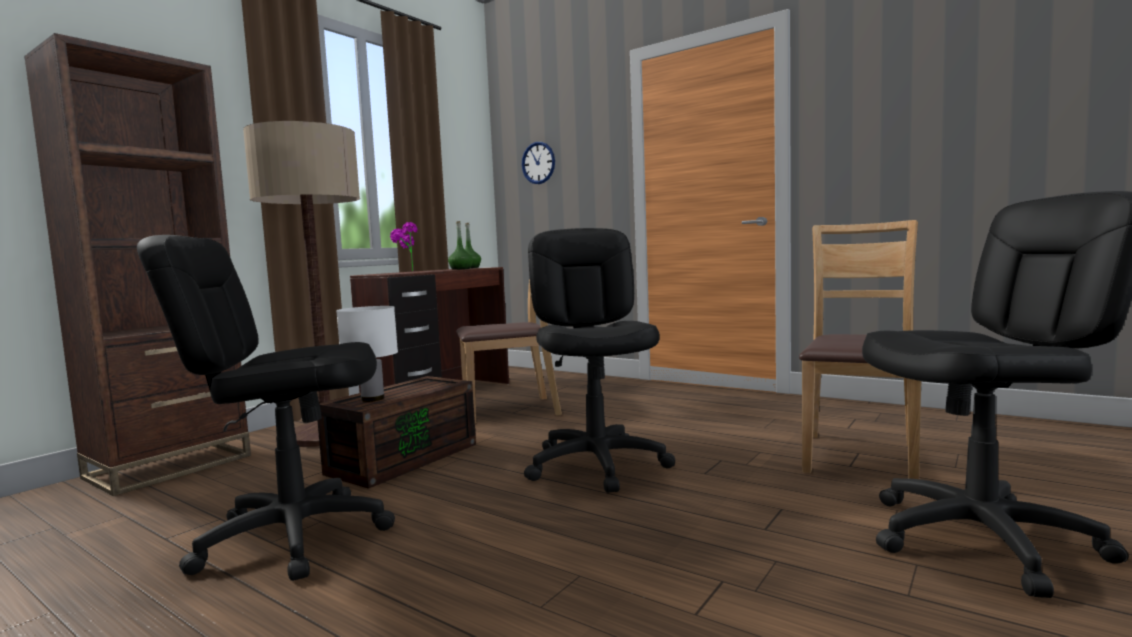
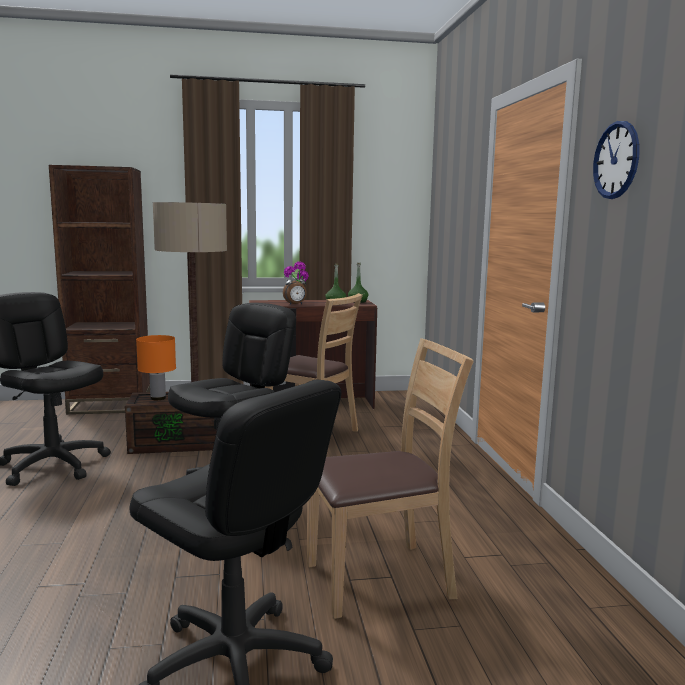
camera: 45 degrees right, 5 degrees up
(373, 398) = (158, 398): white table lamp -> orange table lamp
(427, 271) = (295, 304): none -> alarm clock
(538, 163) = (446, 205): wall clock -> wall clock (616, 160)

